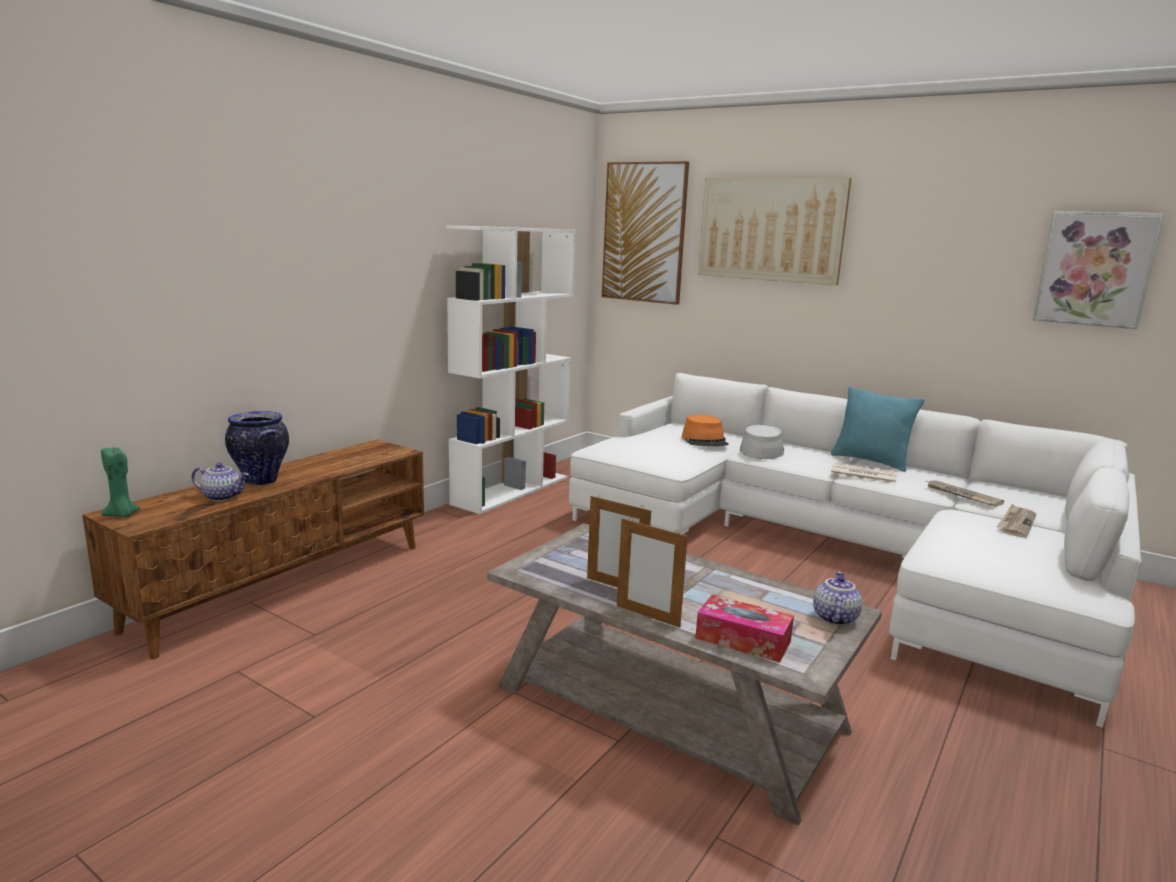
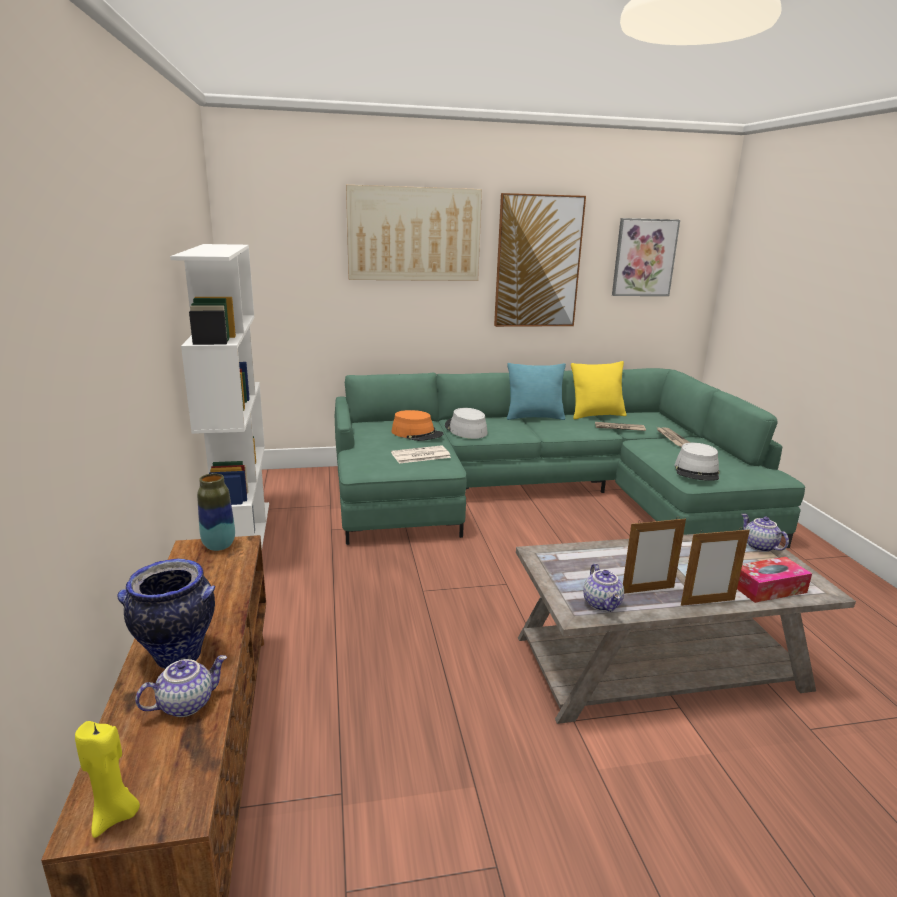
camera: 45 degrees left, 5 degrees up
(122, 515) = (115, 816): green candle -> yellow candle
(389, 448) = (219, 546): none -> vase
(554, 575) = (603, 604): none -> teapot
(644, 233) = (280, 240): picture -> picture (538, 262)
(841, 553) = (544, 492): white sofa -> green sofa
(862, 474) = (552, 430): newspaper -> newspaper (420, 455)
(960, 553) = (697, 471): none -> grey hat
(963, 479) = (596, 415): none -> yellow pillow

